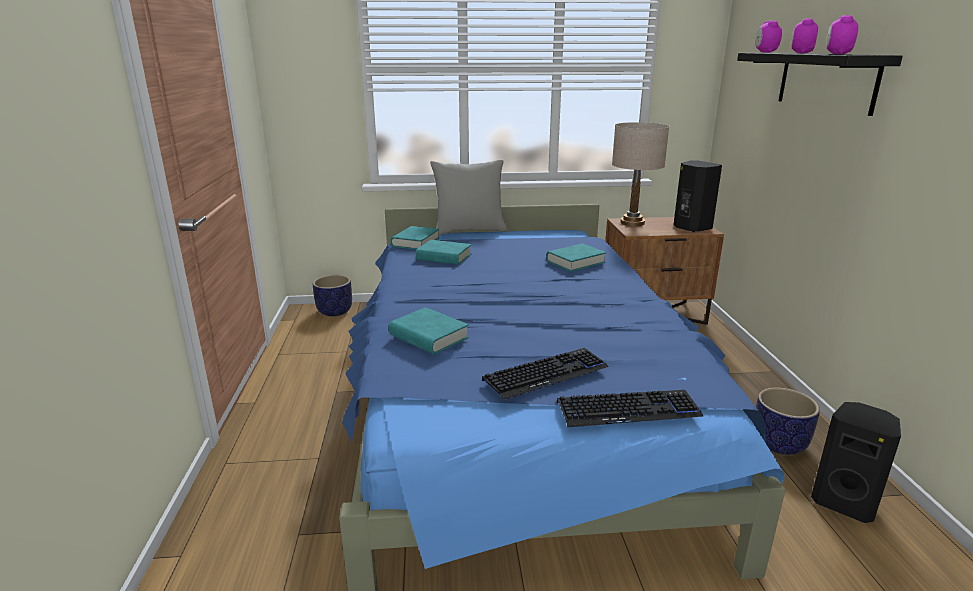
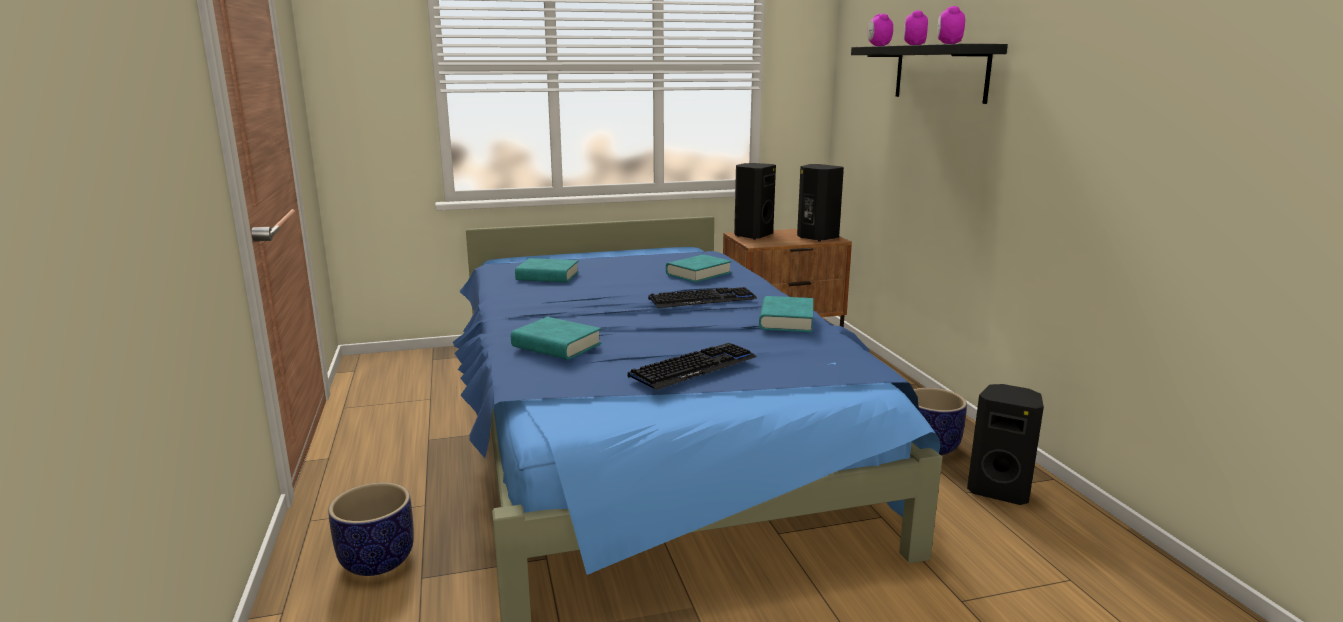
camera: 10 degrees left, 5 degrees down
(335, 311) = (404, 359): planter -> planter (378, 561)
(415, 242) = (508, 264): turquoise book -> turquoise book (786, 320)
(470, 231) = (568, 252): grey pillow -> none
(628, 410) = (784, 391): keyboard -> keyboard (702, 300)
(632, 222) = (752, 235): beige table lamp -> black speaker

